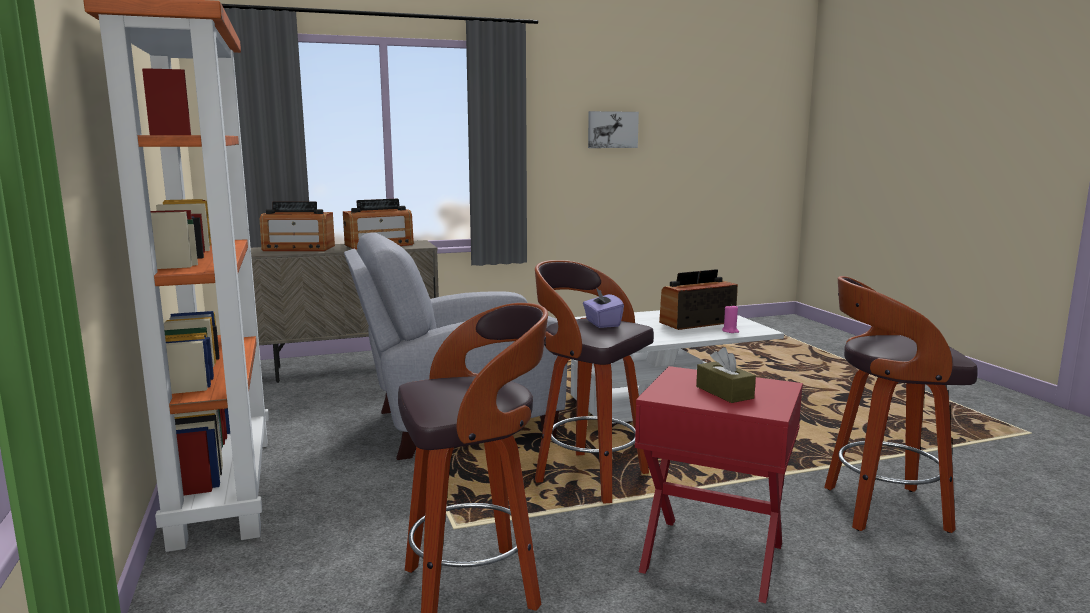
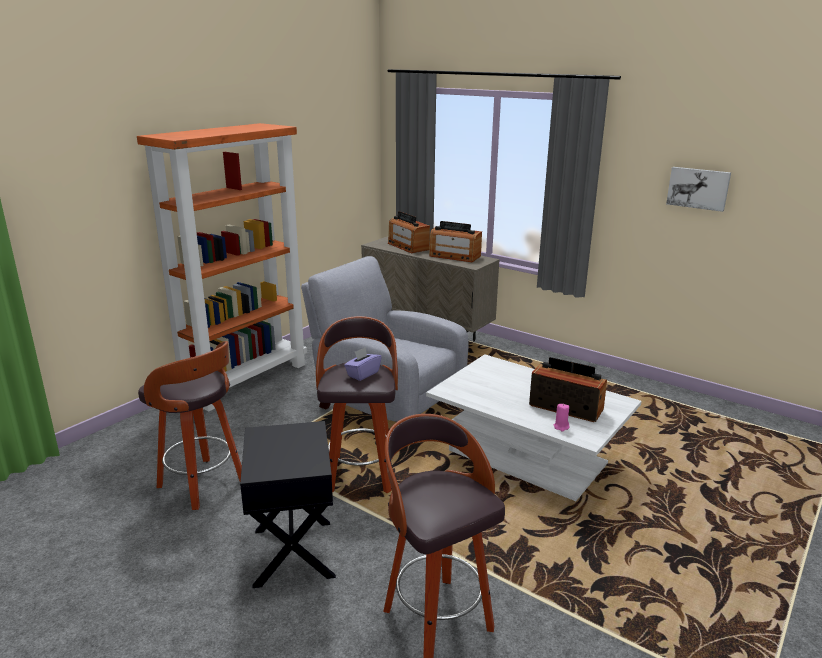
camera: 55 degrees right, 10 degrees up
(712, 558) = (292, 553): red side table -> black side table
(724, 392) = (281, 451): brown tissue box -> none

